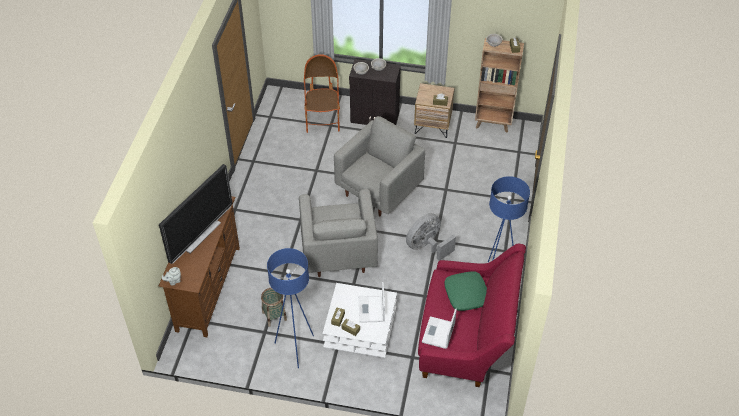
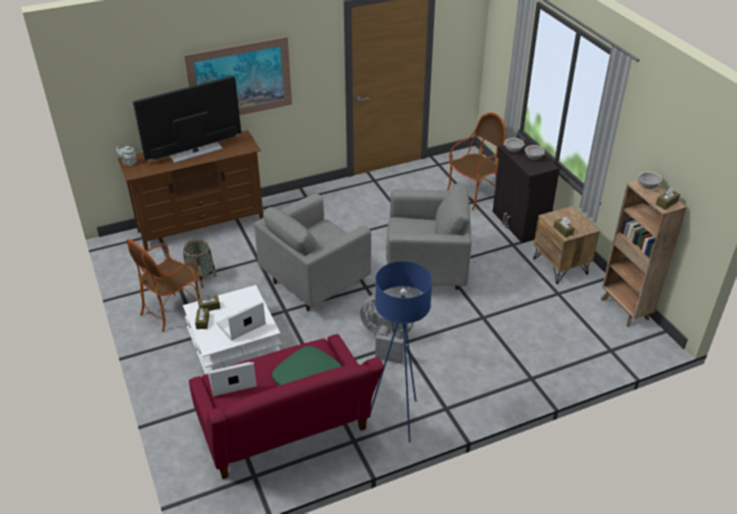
camera: 55 degrees right, 10 degrees down
(189, 157) = (240, 80): none -> picture
(200, 234) = (195, 152): television -> television turned 150 degrees clockwise
(295, 348) = (172, 310): blue floor lamp -> armchair

